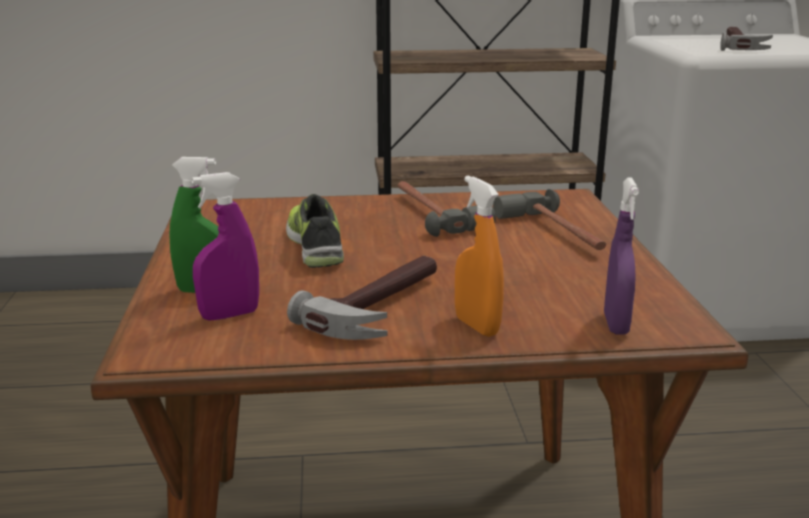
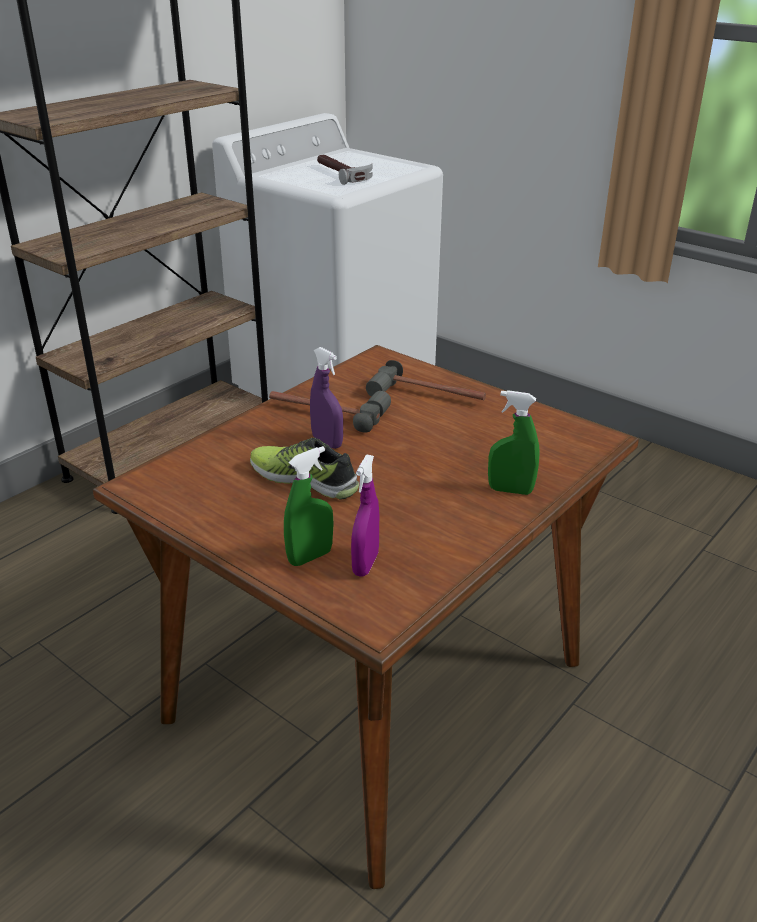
camera: 45 degrees left, 10 degrees up
(382, 308) = (441, 506): hammer -> none
(476, 326) = (510, 490): orange spray bottle -> green spray bottle
(616, 324) = (567, 451): purple spray bottle -> purple spray bottle (327, 442)

